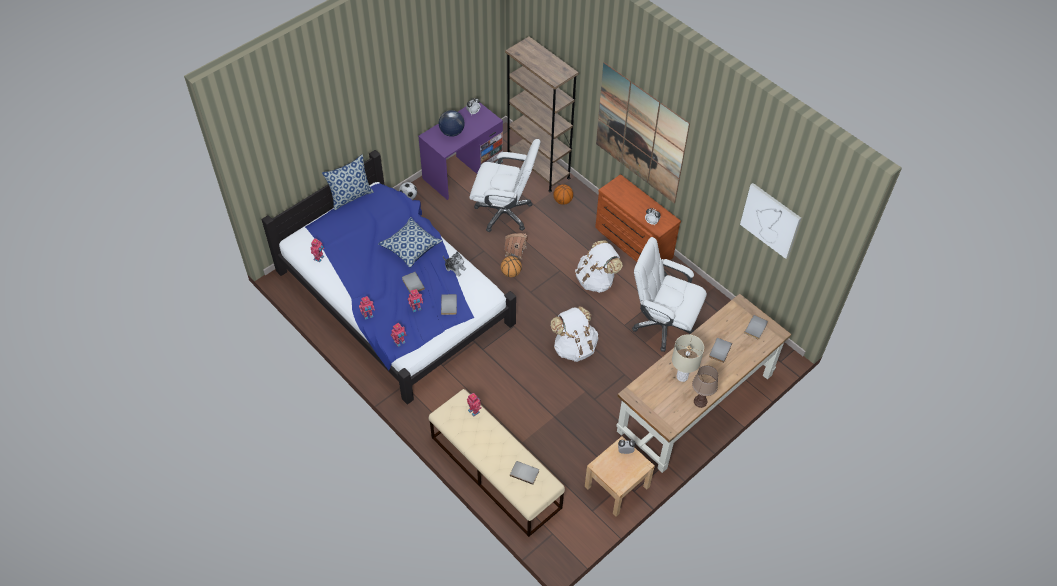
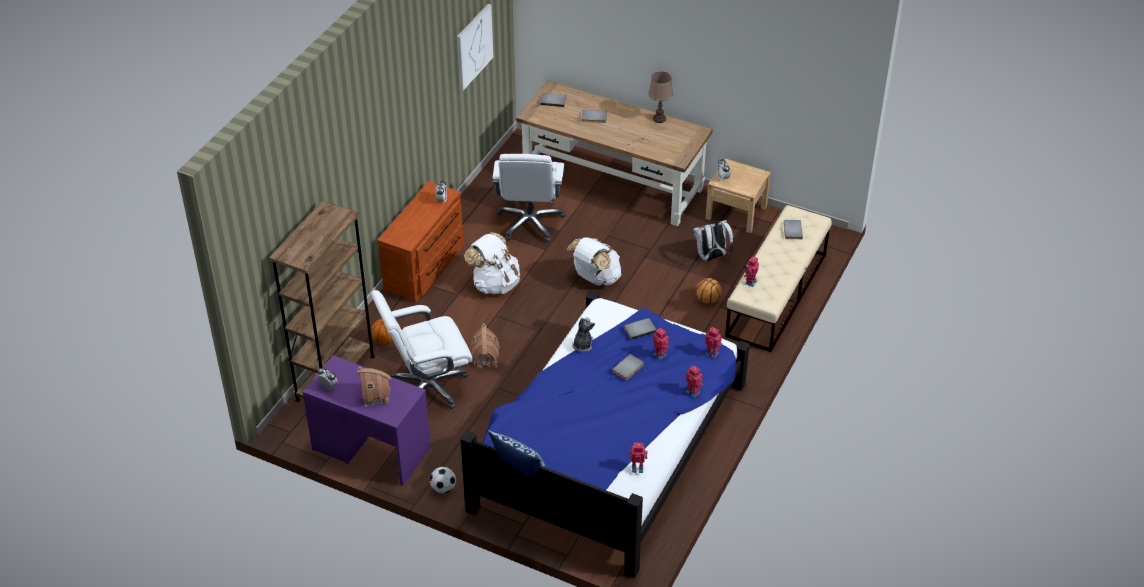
camera: 110 degrees left, 10 degrees down
(411, 247) = (574, 389): pillow -> none
(451, 132) = (376, 396): globe -> toy house
(504, 213) = (428, 387): white office chair -> white office chair turned 105 degrees counterclockwise
(510, 273) = (520, 354): basketball -> basketball (708, 300)
(565, 441) = (711, 257): none -> white backpack
(640, 133) = (378, 161): picture -> none
(682, 376) = (639, 134): beige table lamp -> none

